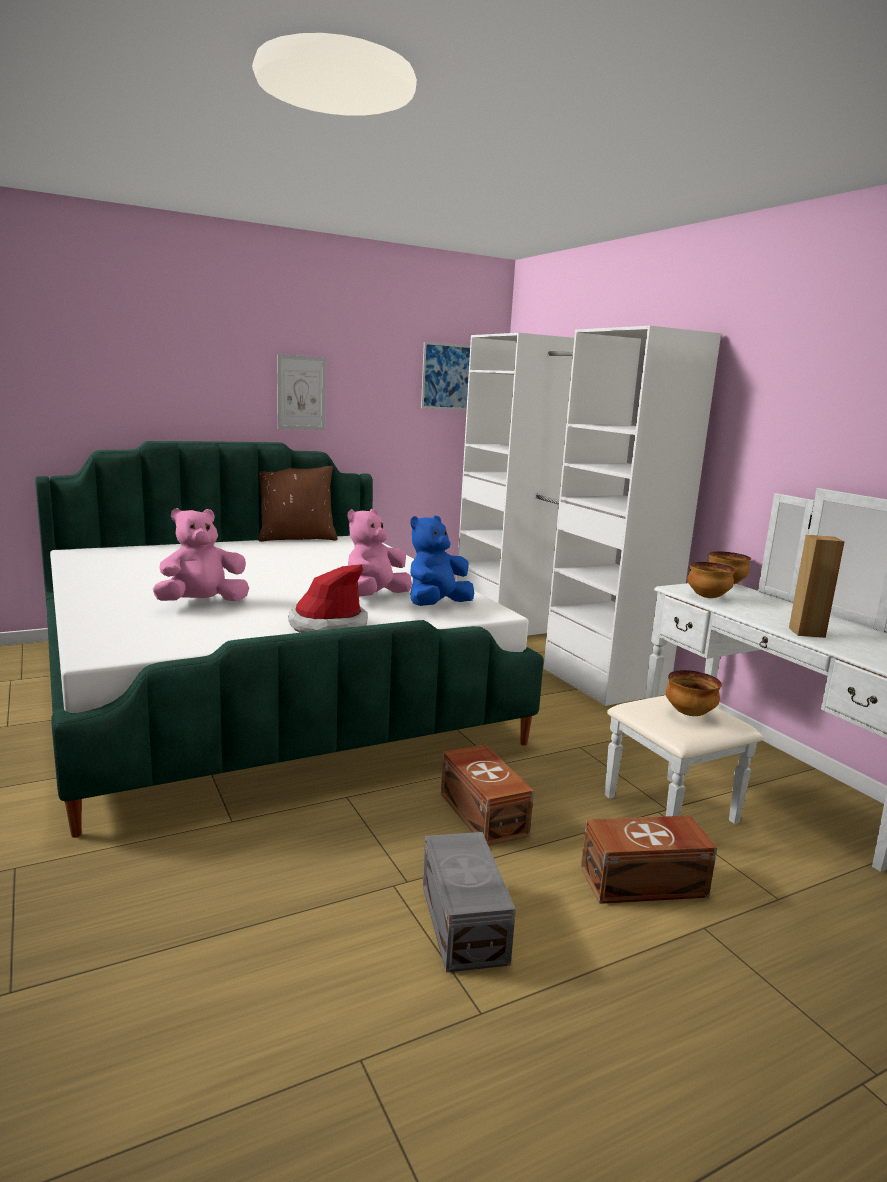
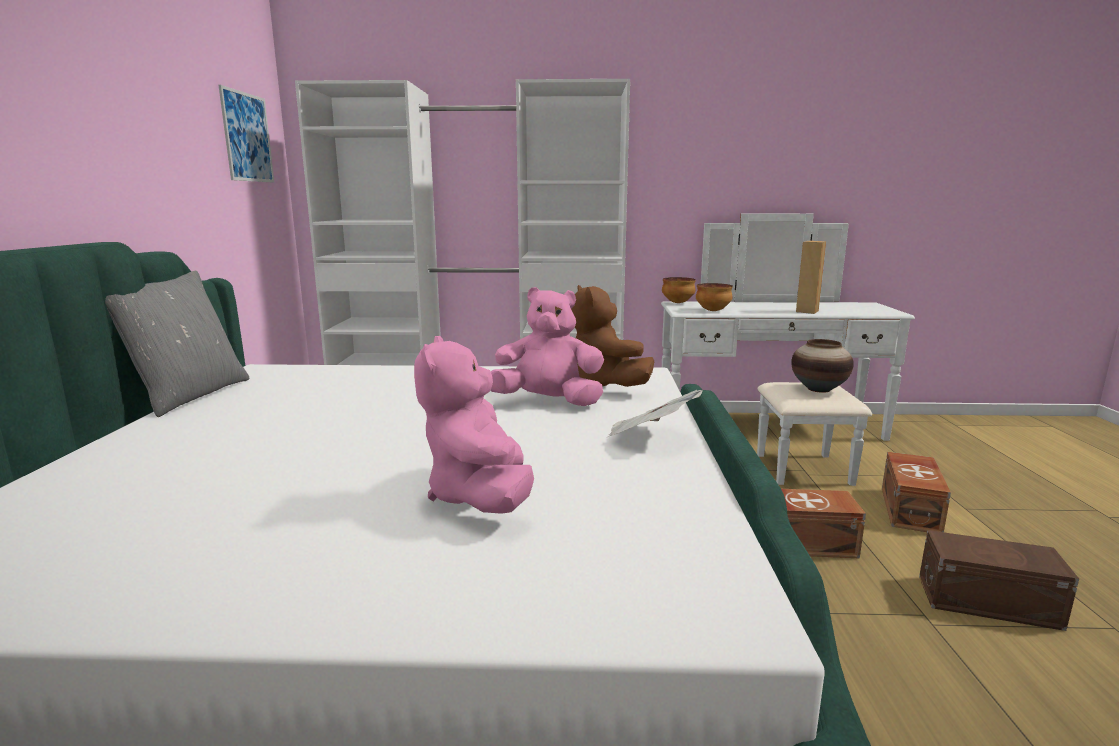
camera: 60 degrees left, 0 degrees up
(297, 538) = (189, 395): brown pillow -> grey pillow
(301, 393) = (103, 153): picture -> none
(328, 625) = (650, 438): hat -> newspaper
(375, 597) = (547, 402): pink plush toy -> pink plush toy turned 120 degrees clockwise
(436, 606) = (605, 386): blue plush toy -> brown plush toy
(462, 924) = (990, 603): grey storage box -> brown storage box
(689, 713) = (818, 389): bowl -> vase

